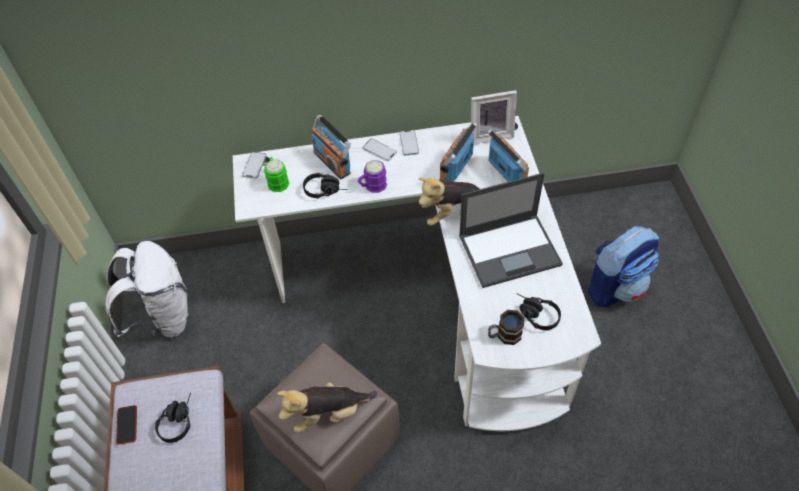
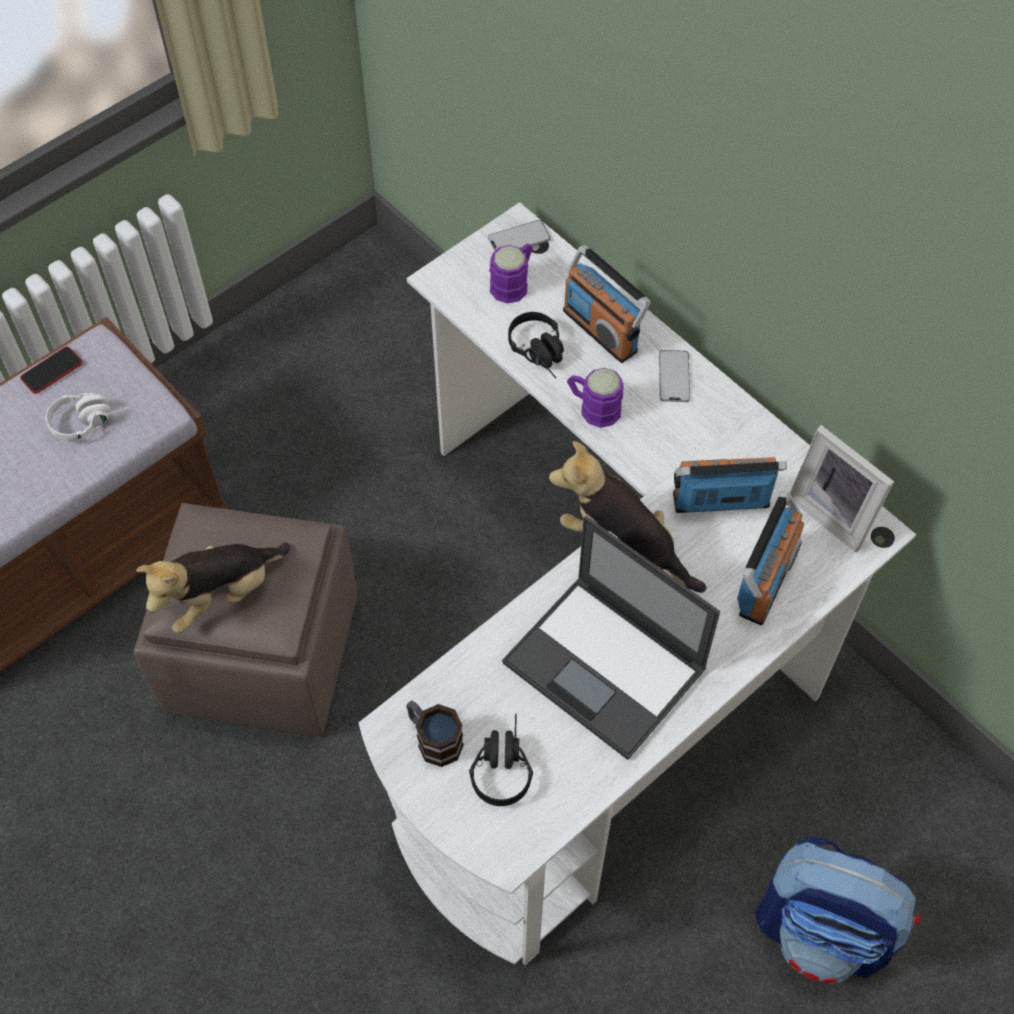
camera: 55 degrees right, 5 degrees up
(163, 318) = (319, 327): white backpack -> none
(178, 419) = (89, 420): black headphones -> white headphones
(277, 180) = (513, 283): green mug -> purple mug
(328, 413) = (221, 595): plush toy -> plush toy turned 75 degrees counterclockwise
(332, 162) = (601, 330): radio -> radio turned 60 degrees counterclockwise
(409, 143) = (721, 408): phone -> none

